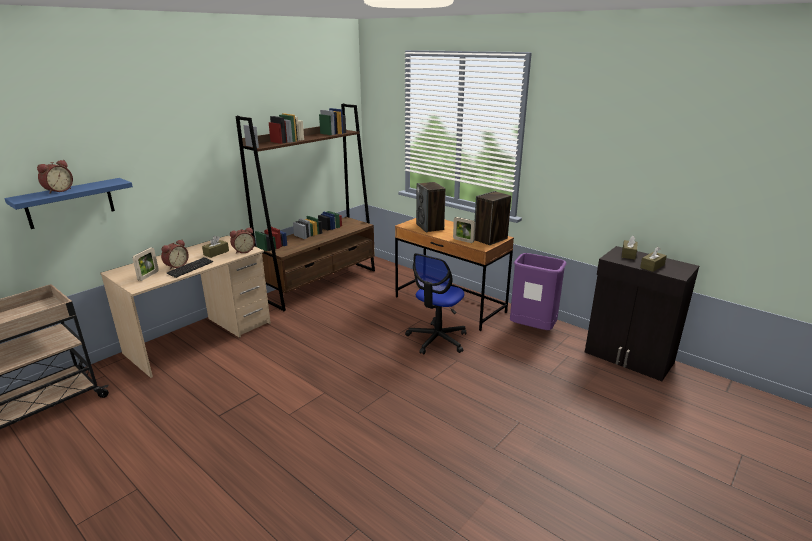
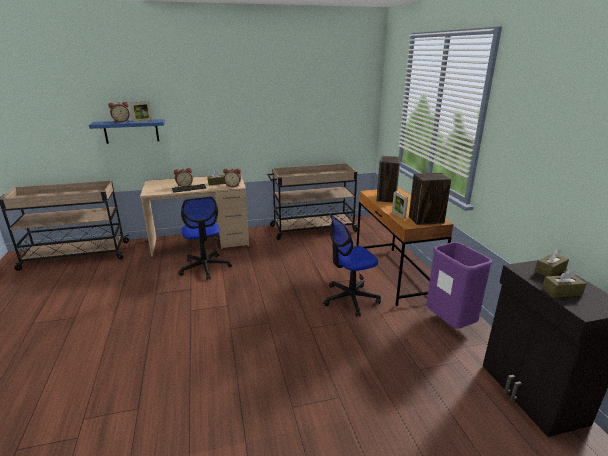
camera: 35 degrees right, 0 degrees up
(148, 276) = (162, 188): picture frame -> picture frame (142, 121)
(245, 364) = (205, 267): none -> office chair
(320, 284) = (312, 229): brown bookcase -> beige cart

